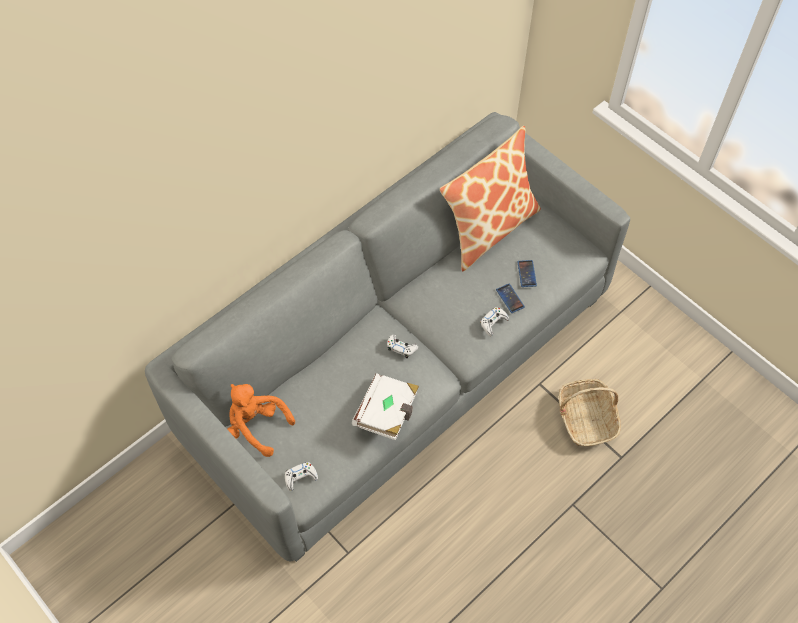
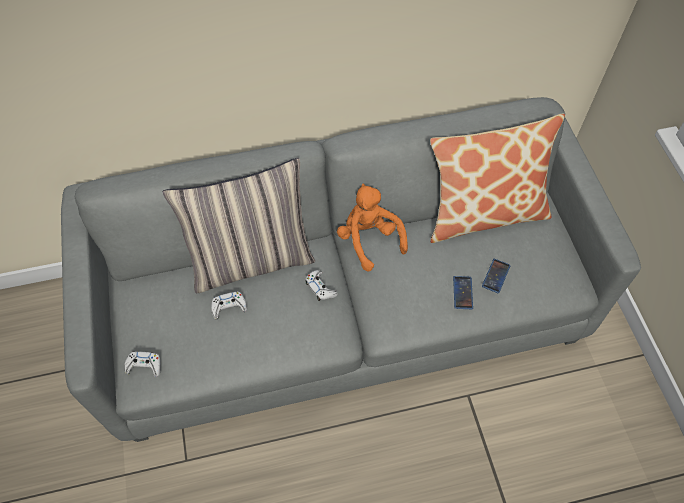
camera: 30 degrees right, 0 degrees up
(256, 426) = (140, 295): orange plush toy -> orange plush toy (369, 240)
(330, 353) = (252, 259): none -> pillow
(387, 412) = (264, 345): white book -> none
(493, 323) = (429, 309): white game controller -> white game controller (229, 307)
(585, 418) = (495, 455): basket -> none

